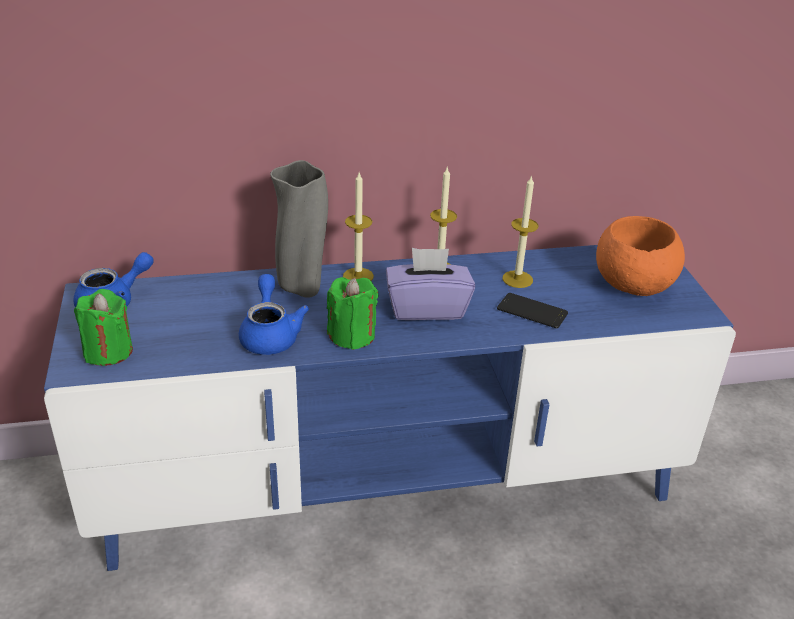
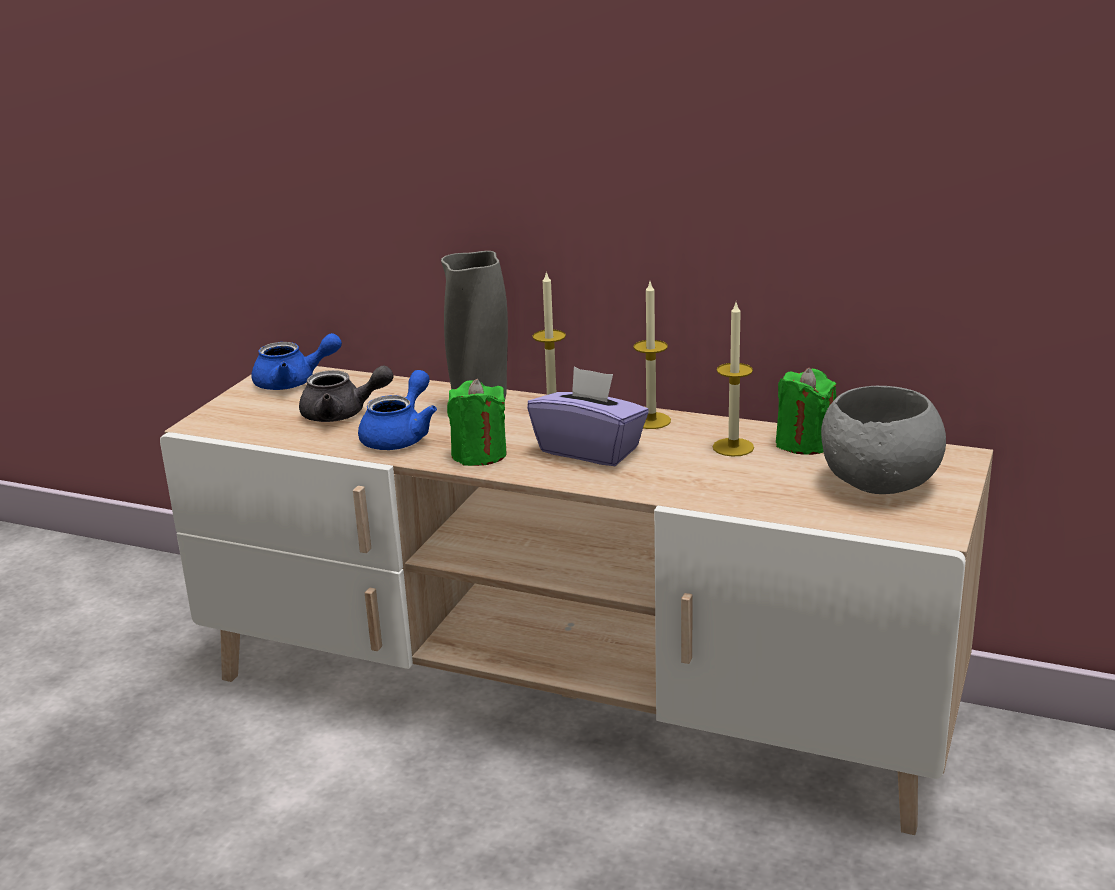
camera: 35 degrees right, 10 degrees down
(108, 351) = (244, 416): green candle -> green candle (803, 443)
(196, 325) = (342, 414): none -> grey teapot
(389, 482) = (568, 698): blue tv stand -> beige tv stand
(532, 311) = (708, 479): phone -> none
(631, 284) = (877, 482): orange bowl -> grey bowl

